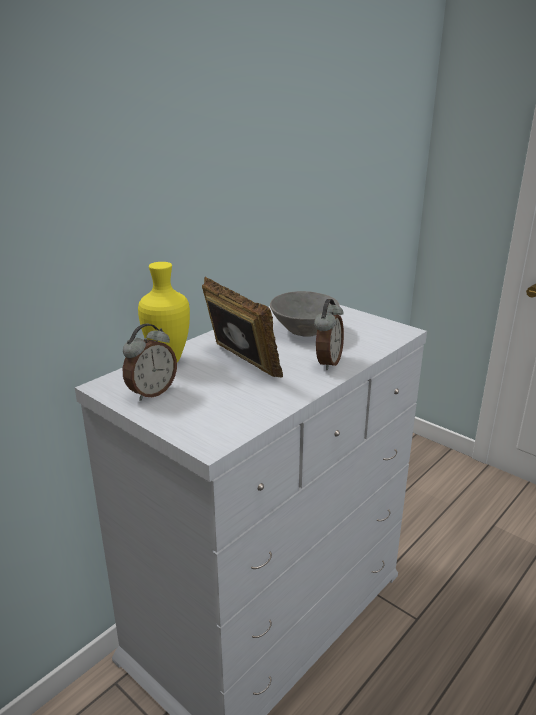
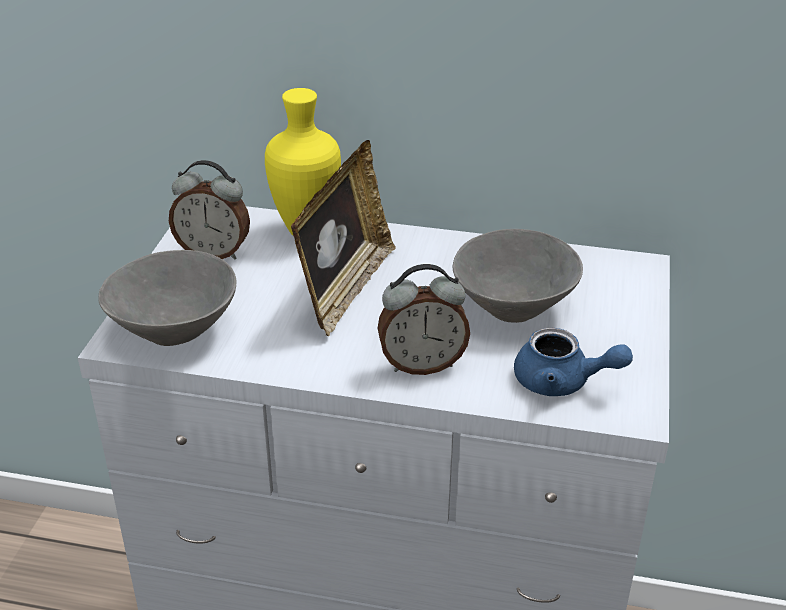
camera: 60 degrees right, 10 degrees up
(219, 424) = (173, 330): none -> grey bowl
(370, 337) = (562, 382): none -> blue teapot

